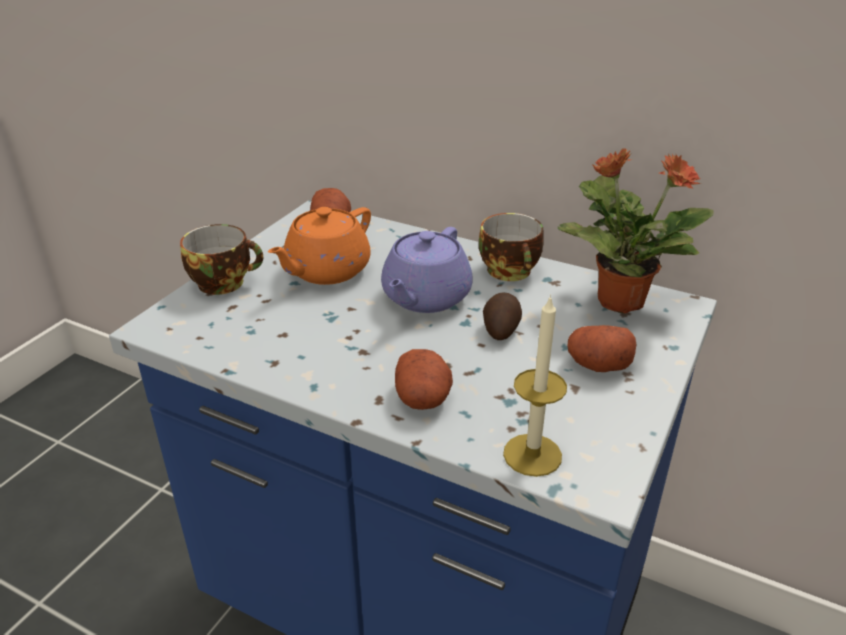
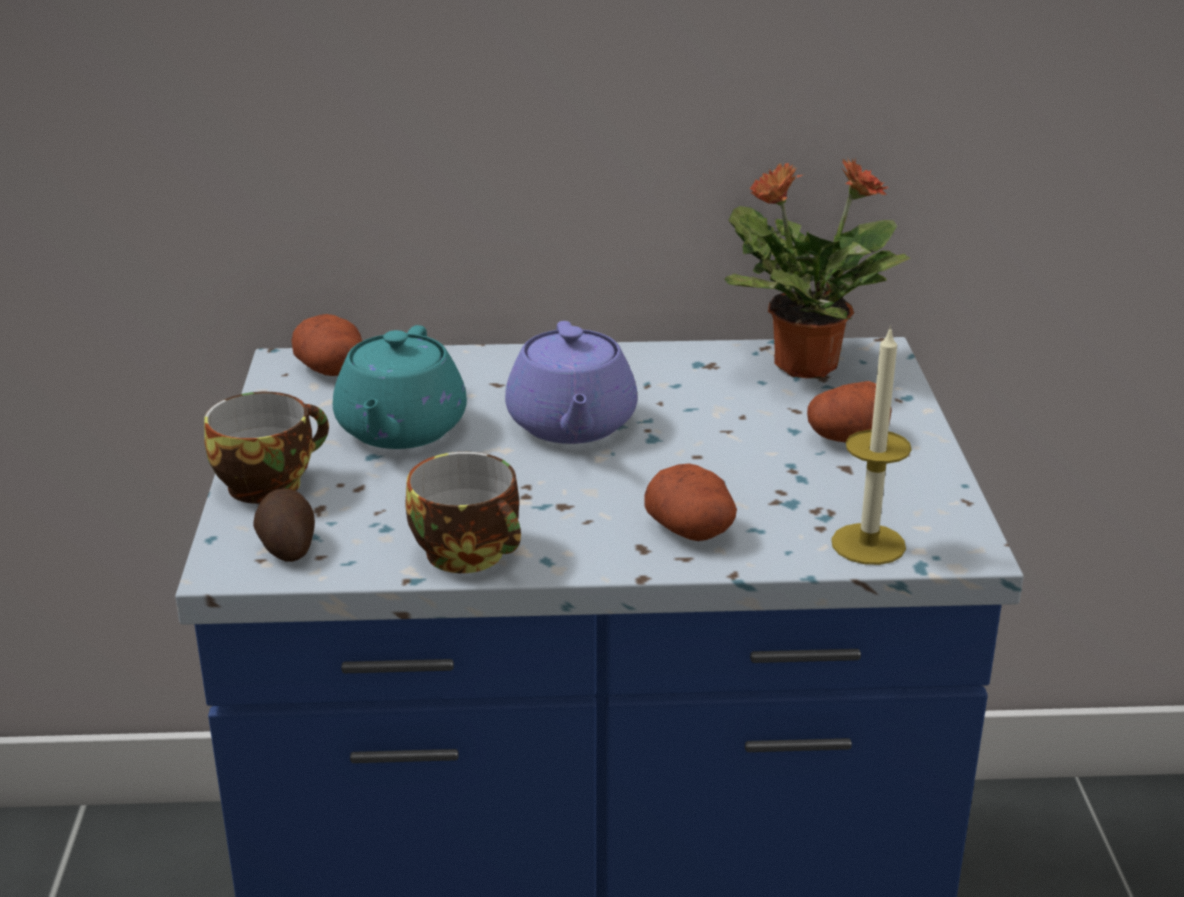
camera: 30 degrees left, 5 degrees down
(326, 271) = (400, 430): orange teapot -> turquoise teapot
(500, 329) = (702, 433): potato -> potato (287, 546)
(511, 272) = (646, 367): cup -> cup (471, 554)

